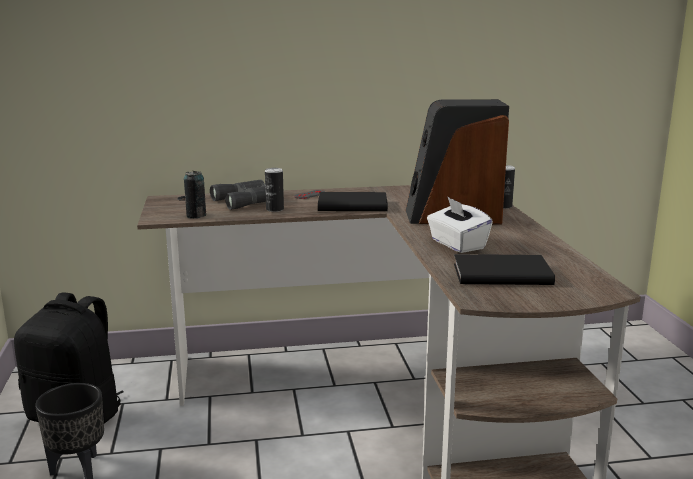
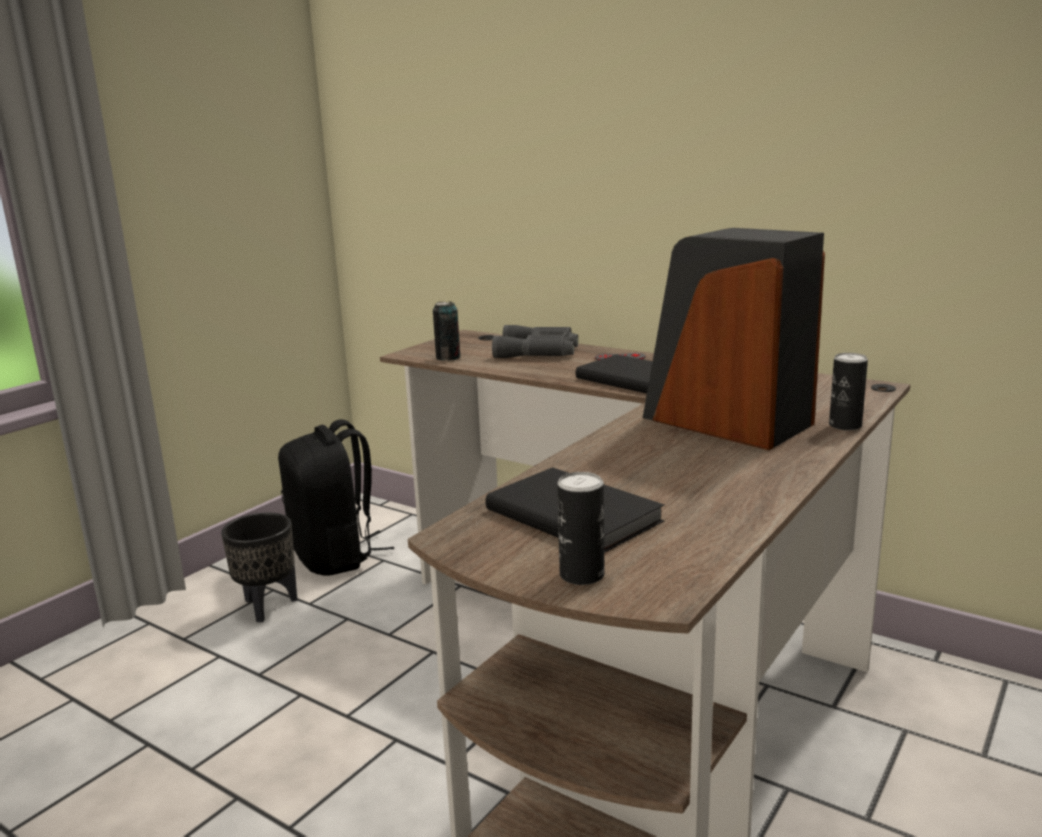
camera: 45 degrees right, 0 degrees up
(275, 209) = (537, 367): can -> can (582, 575)
(457, 244) = (626, 460): white tissue box -> none

